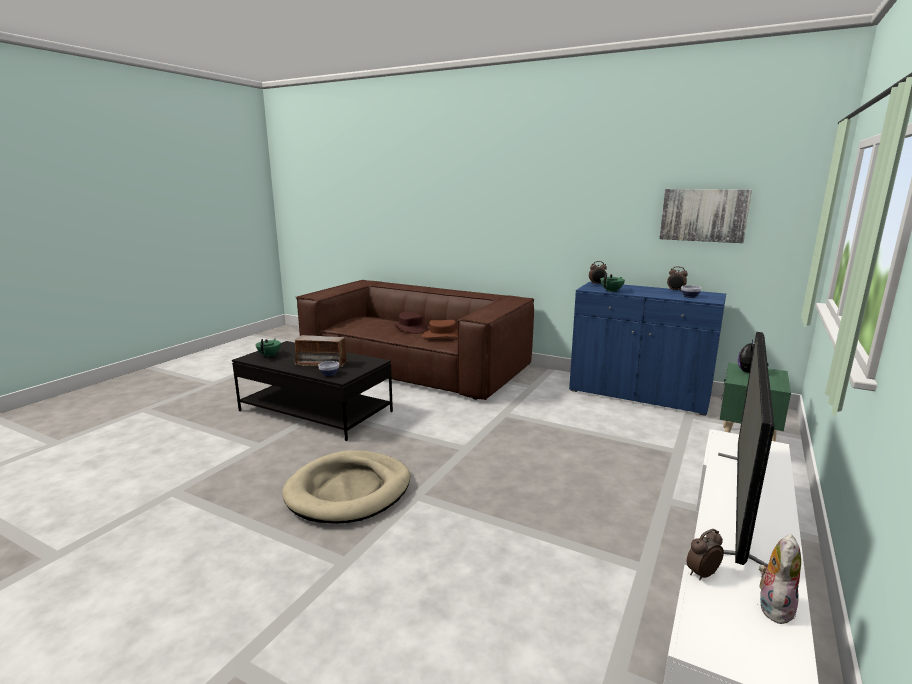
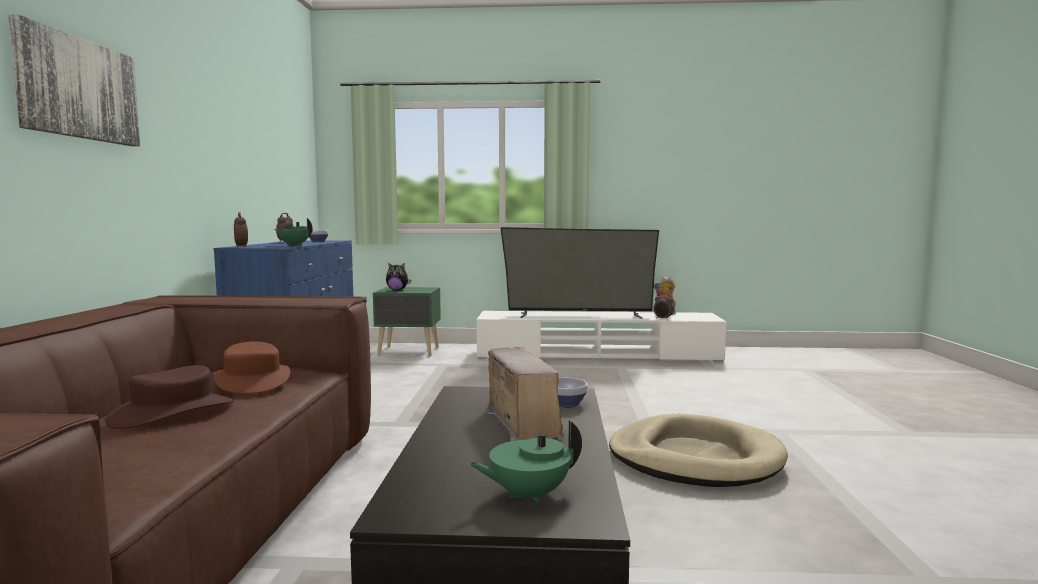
camera: 115 degrees left, 10 degrees down
(703, 215) = (269, 155): picture -> picture (78, 89)

